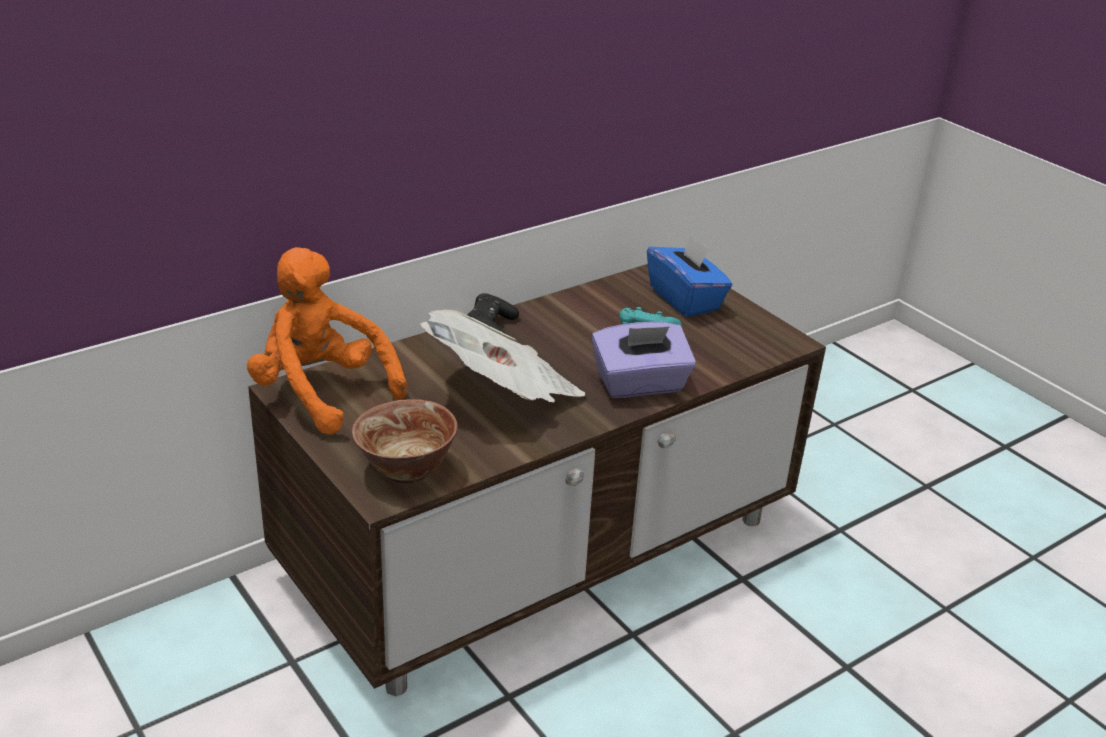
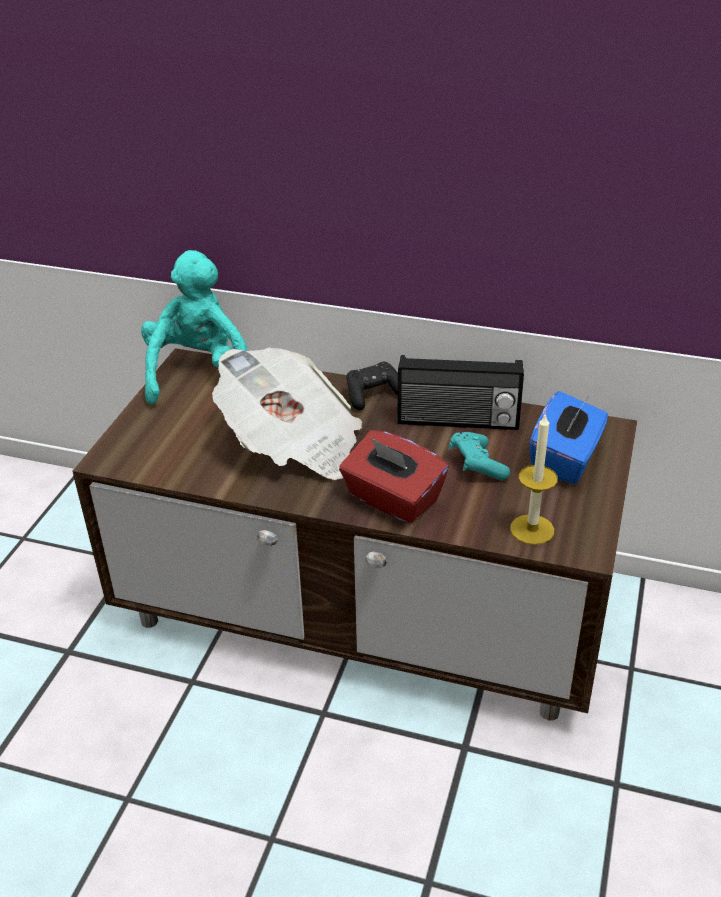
camera: 55 degrees right, 5 degrees up
(321, 393) = (199, 375): orange plush toy -> turquoise plush toy
(406, 469) = (148, 453): bowl -> none
(580, 314) = (458, 421): none -> radio
(640, 384) = (392, 499): purple tissue box -> red tissue box
(746, 349) = (532, 529): none -> candle

